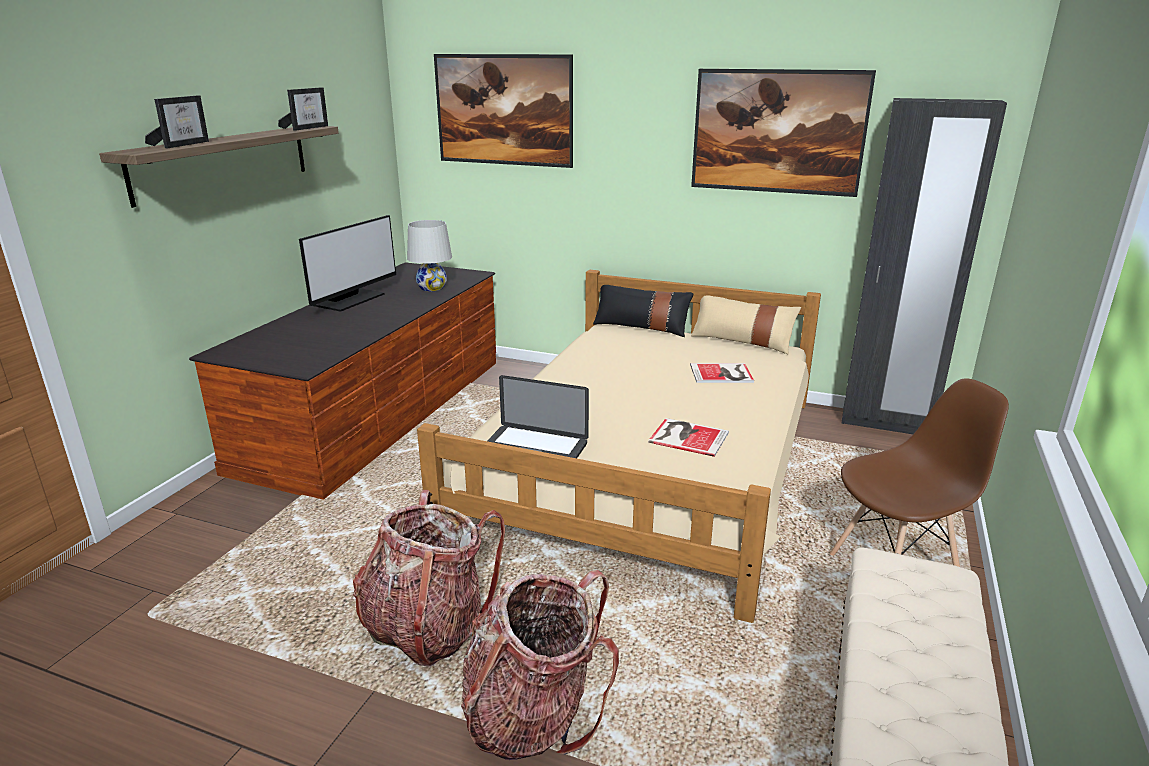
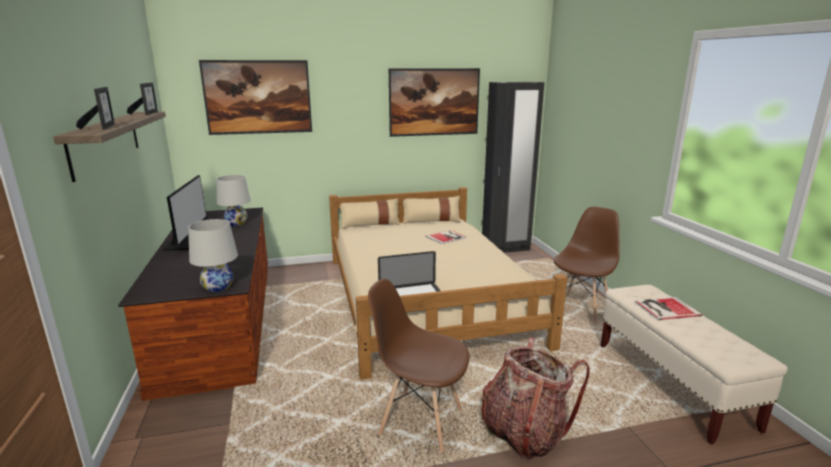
camera: 35 degrees left, 5 degrees down
(290, 364) = (218, 287): none -> white table lamp
(428, 628) = (420, 421): backpack -> brown chair
(641, 327) = (370, 225): black pillow -> beige pillow
(687, 436) = (474, 269): book -> book (665, 308)

